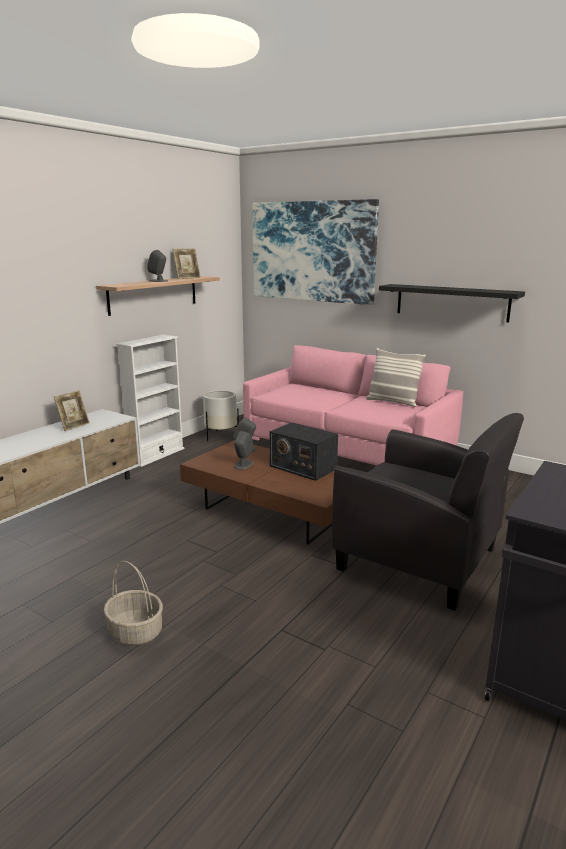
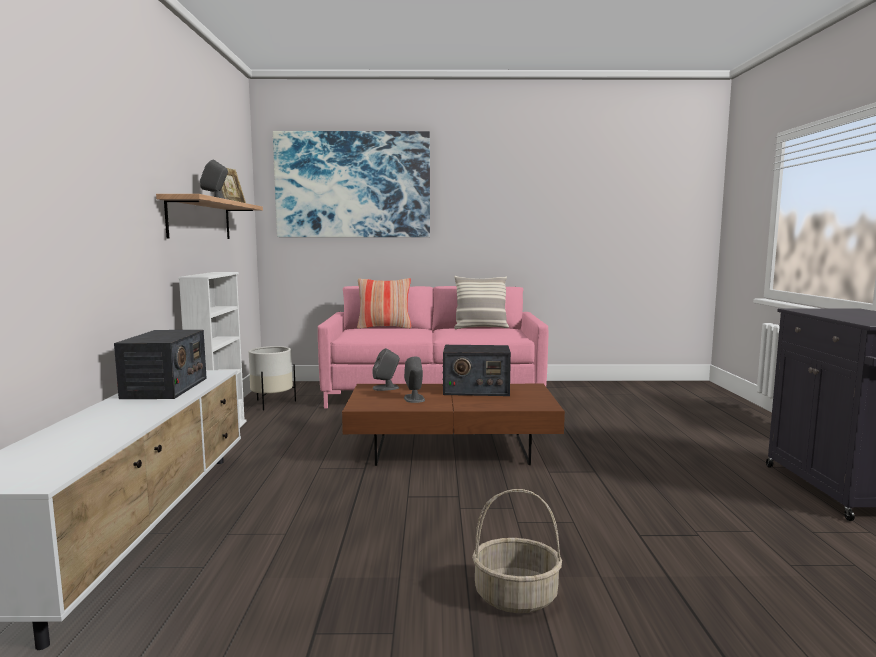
camera: 35 degrees left, 10 degrees down
(74, 426) = (165, 388): picture frame -> radio
(314, 387) = (384, 327): none -> pillow
(419, 560) = (633, 450): black armchair -> none
(451, 302) = (510, 229): black shelf -> none

